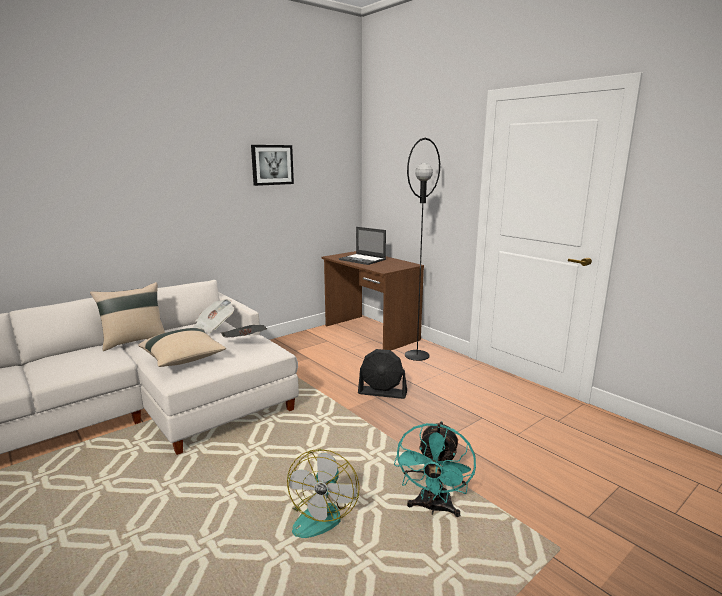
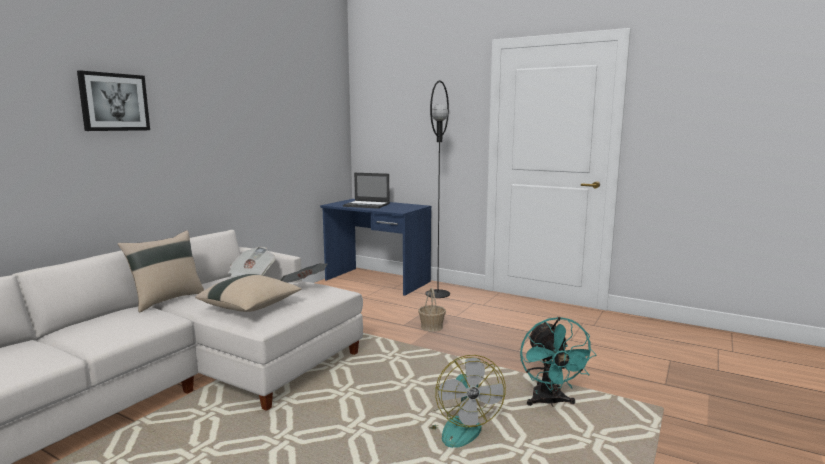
camera: 20 degrees left, 5 degrees down
(272, 165) = (275, 107): picture -> picture (114, 102)
(370, 333) = (377, 281): brown desk -> blue desk
(382, 392) = (432, 327): black fan -> basket

